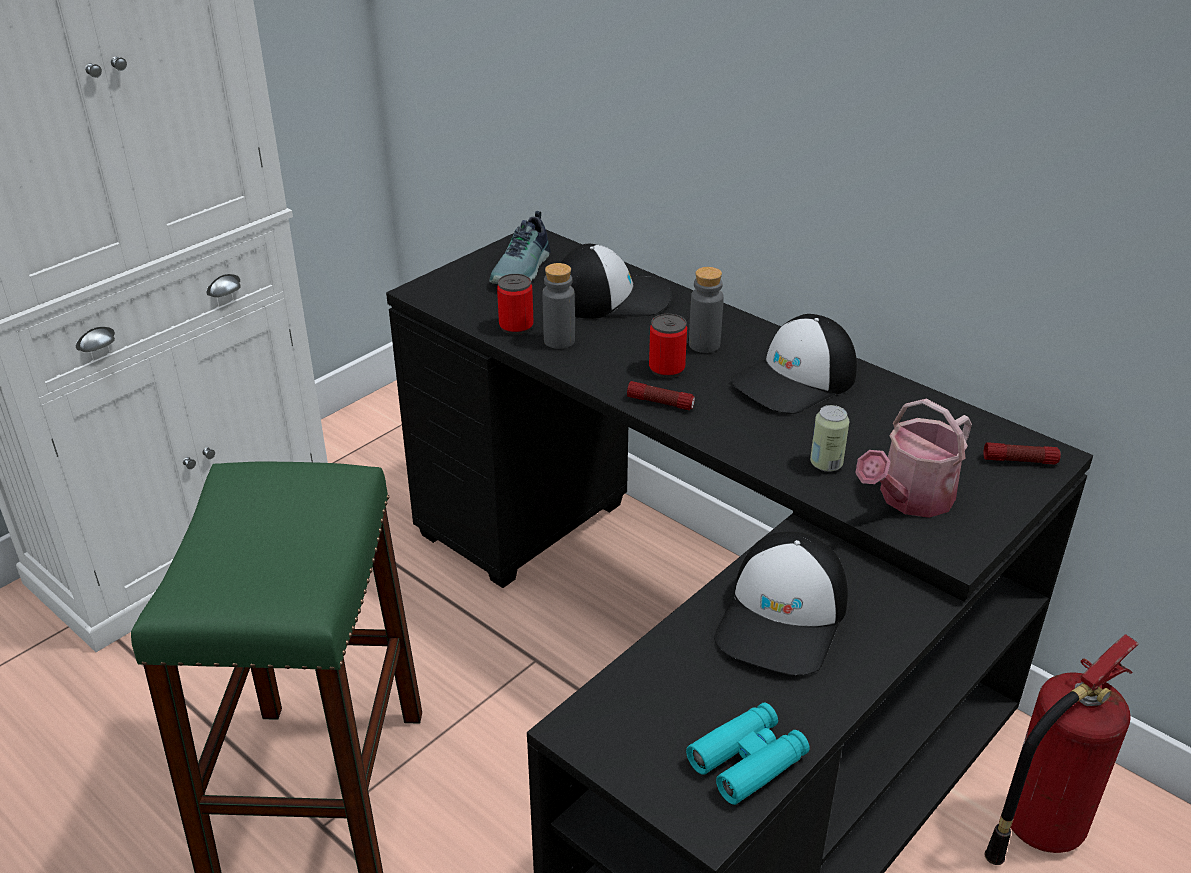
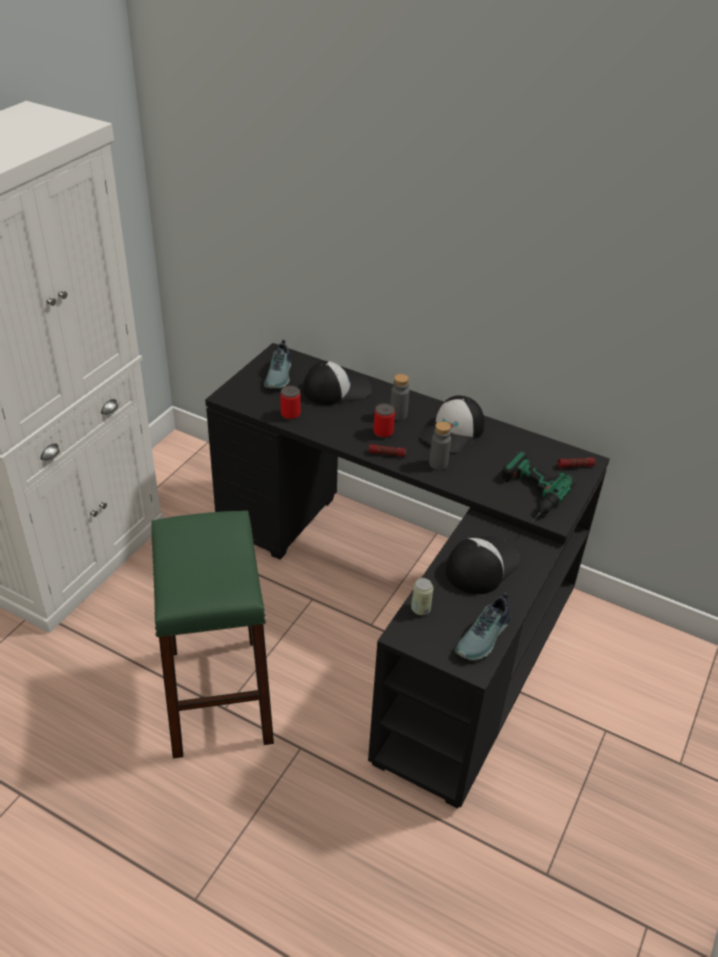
camera: 15 degrees left, 5 degrees up
(559, 341) = (318, 421): grey bottle -> grey bottle (438, 464)
(748, 761) = (484, 637): turquoise binoculars -> shoe
(783, 618) = (481, 565): cap -> cap turned 150 degrees counterclockwise
(826, 464) = (482, 480): can -> can (420, 609)
(910, 499) = (528, 494): watering can -> power drill
(1037, 828) = (593, 647): fire extinguisher -> none

